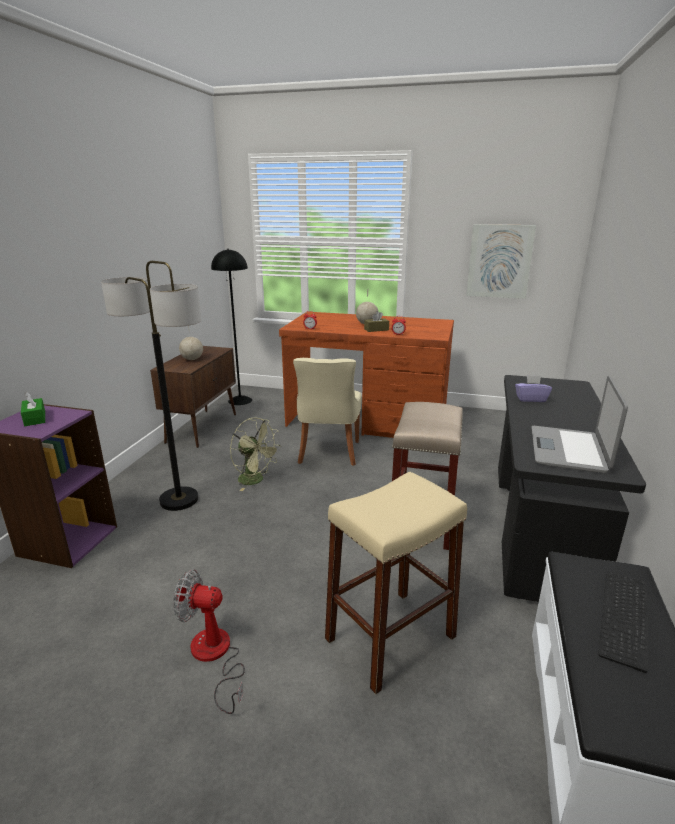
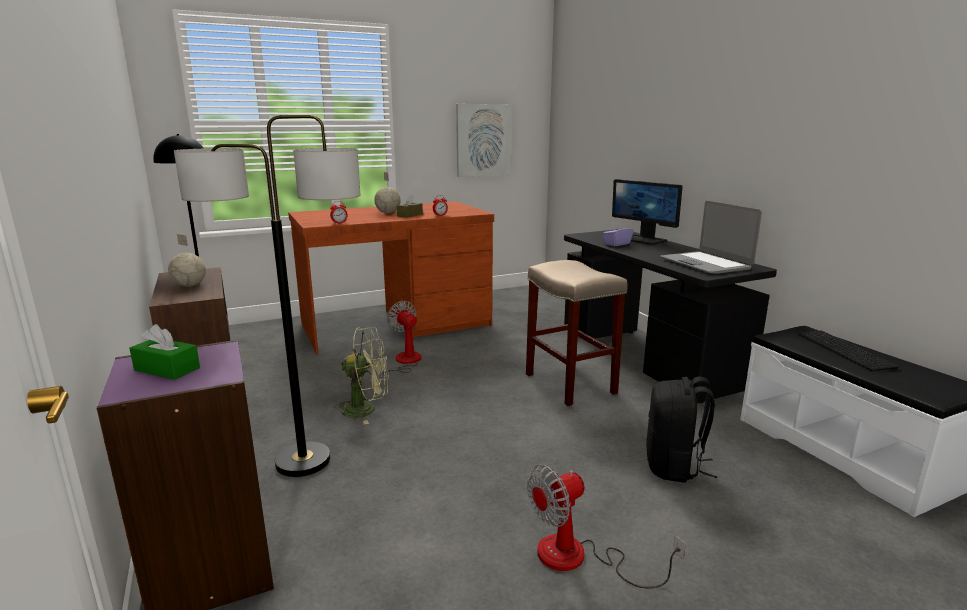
camera: 40 degrees left, 5 degrees down
(328, 453) = (404, 362): beige chair -> fan
(390, 638) = (674, 466): beige stool -> black backpack
(574, 400) = (642, 239): none -> monitor

